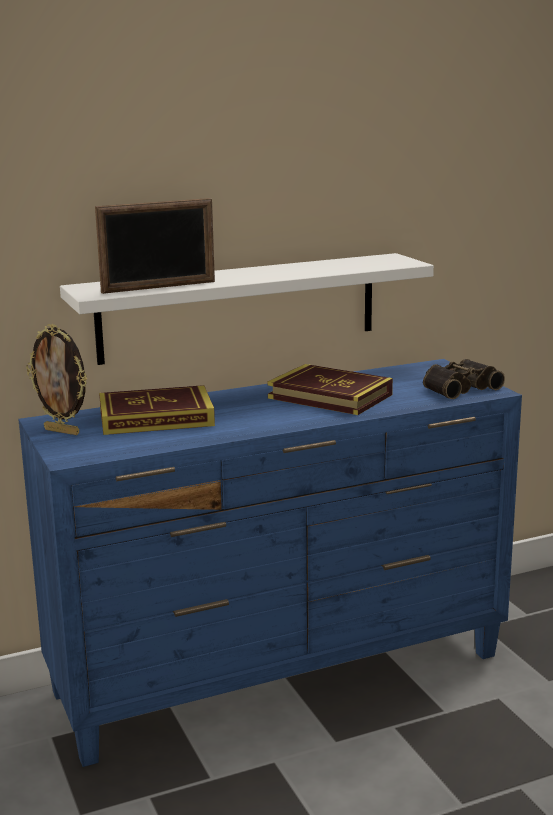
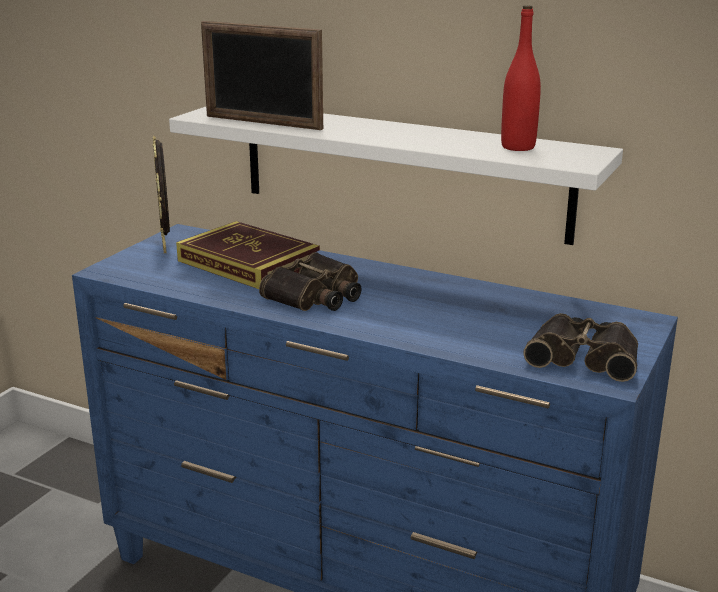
camera: 50 degrees right, 5 degrees up
(256, 415) = (316, 296): none -> binoculars
(330, 396) = (429, 306): book -> none
(353, 263) = (518, 147): none -> red bottle

